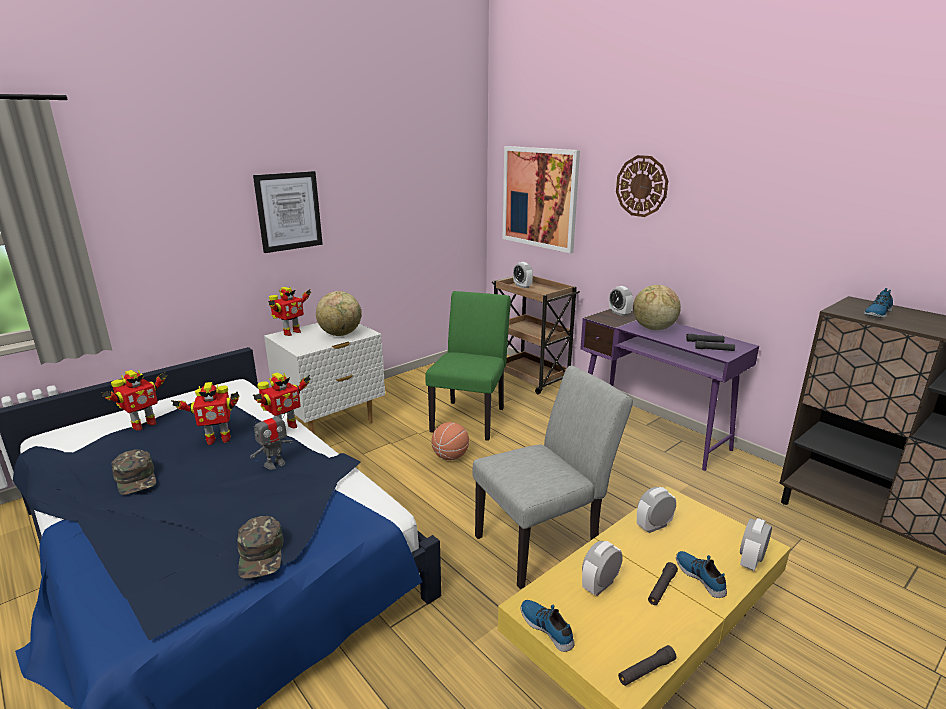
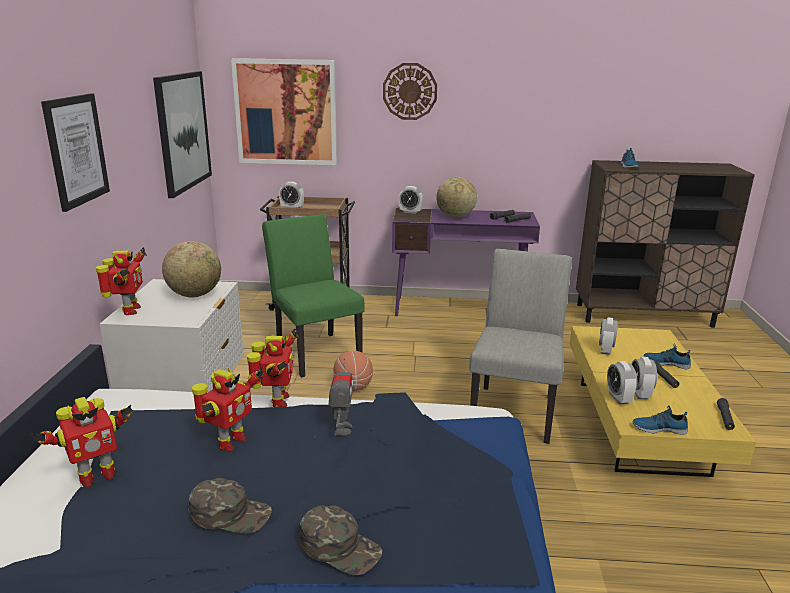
camera: 45 degrees left, 0 degrees up
(143, 425) = (96, 476): toy robot -> toy robot turned 60 degrees clockwise
(261, 554) = (485, 484): green cap -> green cap (340, 547)
(445, 206) = (183, 131): none -> picture
(751, 561) = (669, 344): alarm clock -> alarm clock (618, 398)

